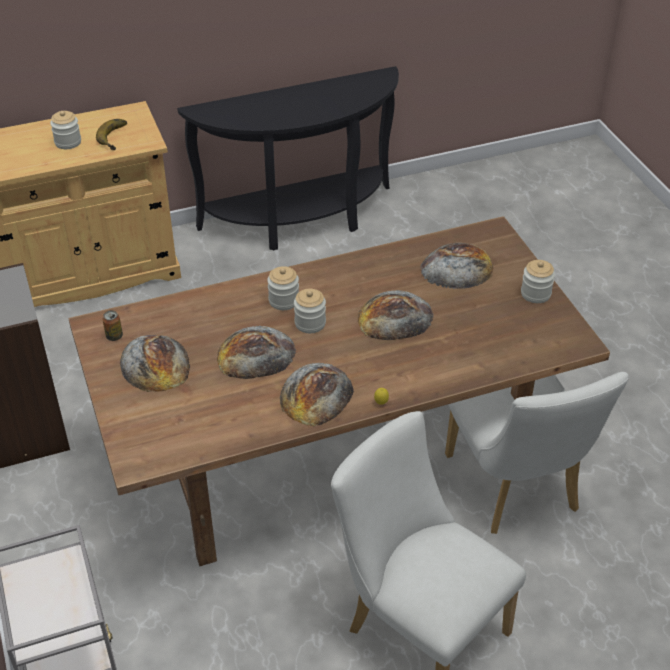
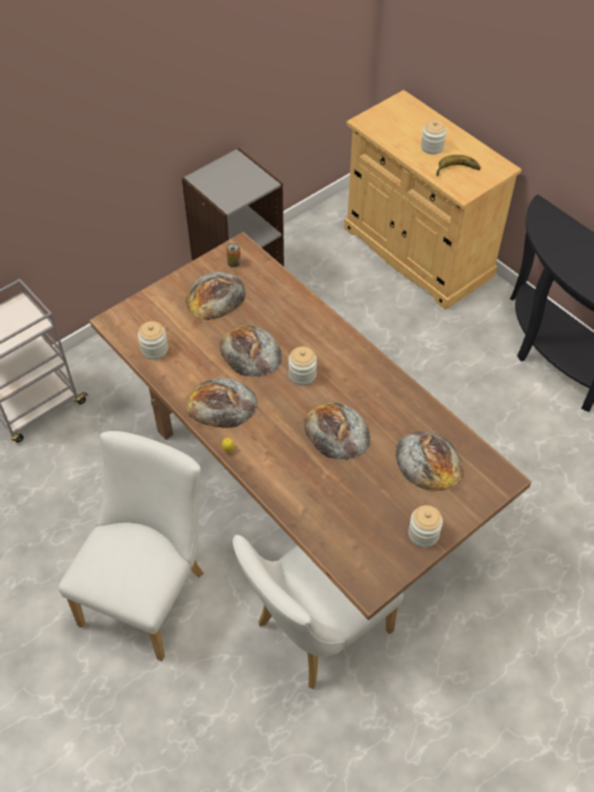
camera: 70 degrees right, 10 degrees up
(284, 300) = (321, 349): jar -> jar (154, 349)

